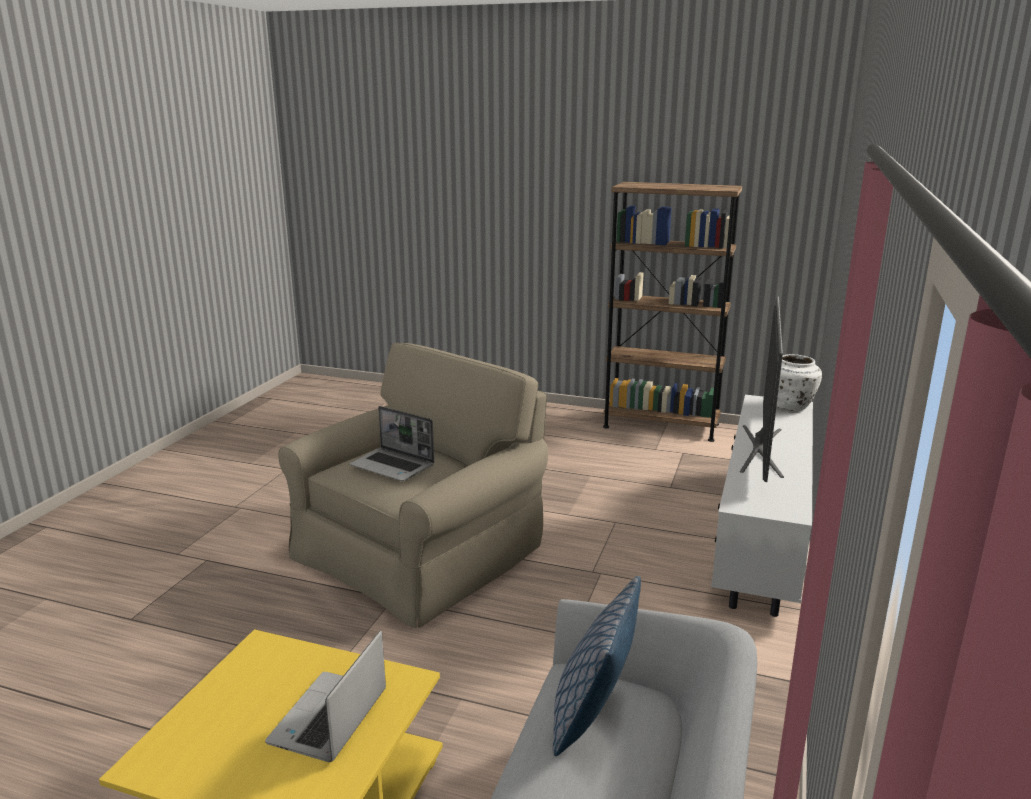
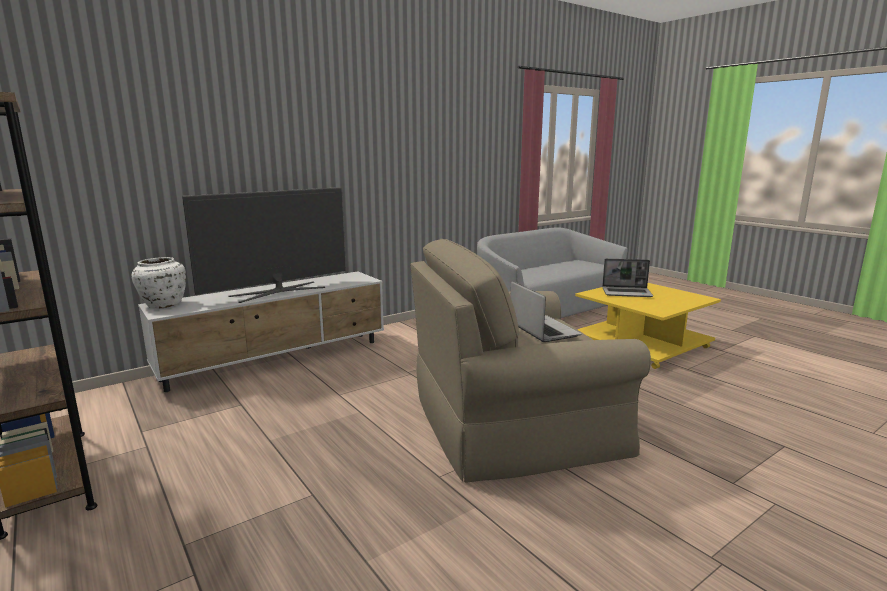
camera: 145 degrees left, 5 degrees down
(329, 719) = (627, 293): laptop -> laptop turned 45 degrees clockwise
(593, 714) = (529, 275): pillow -> none

